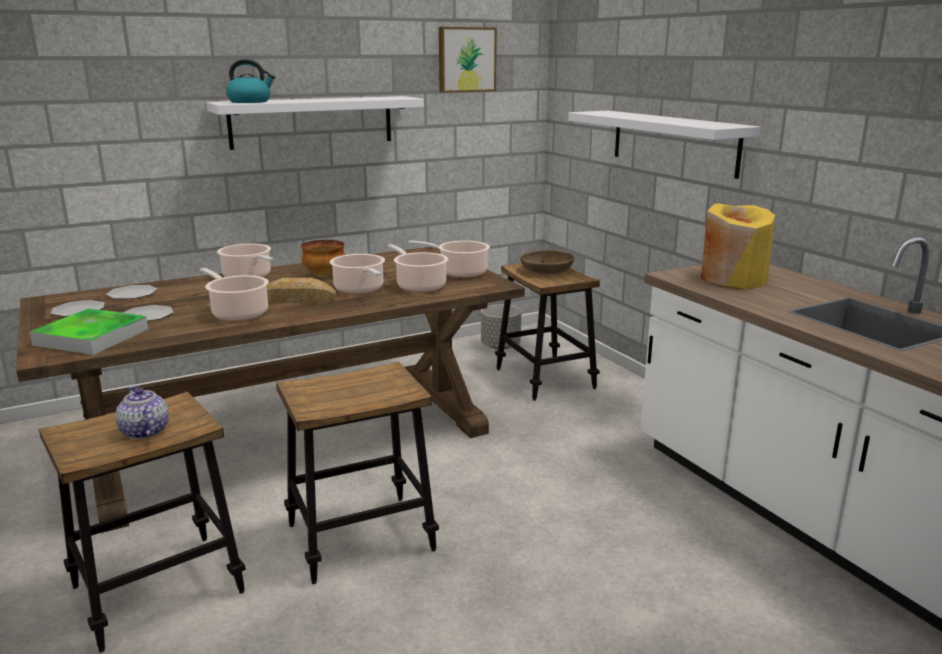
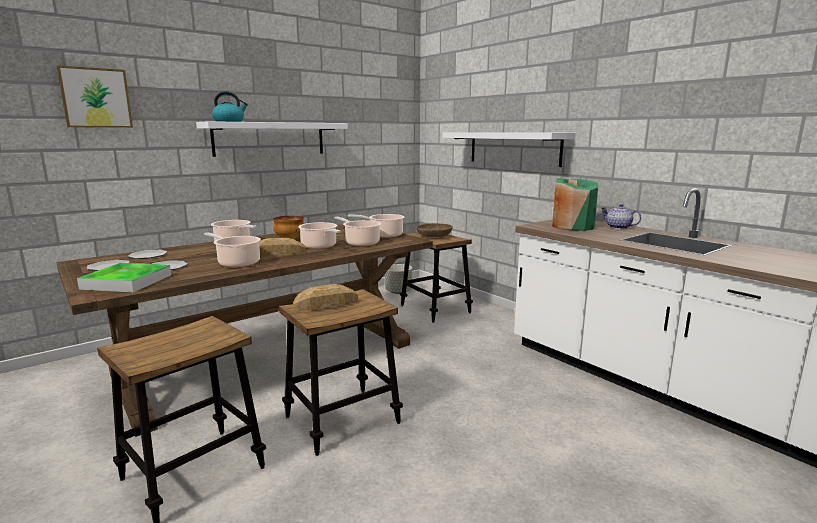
camera: 10 degrees left, 5 degrees down
(144, 432) = (188, 343): teapot -> teapot (618, 227)
(338, 384) = (326, 304): none -> bread
(466, 59) = (370, 101): picture -> picture (96, 98)
(732, 280) = (572, 226): yellow vase -> green vase

